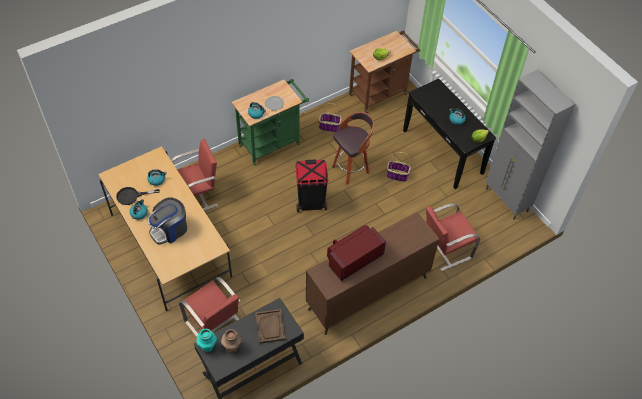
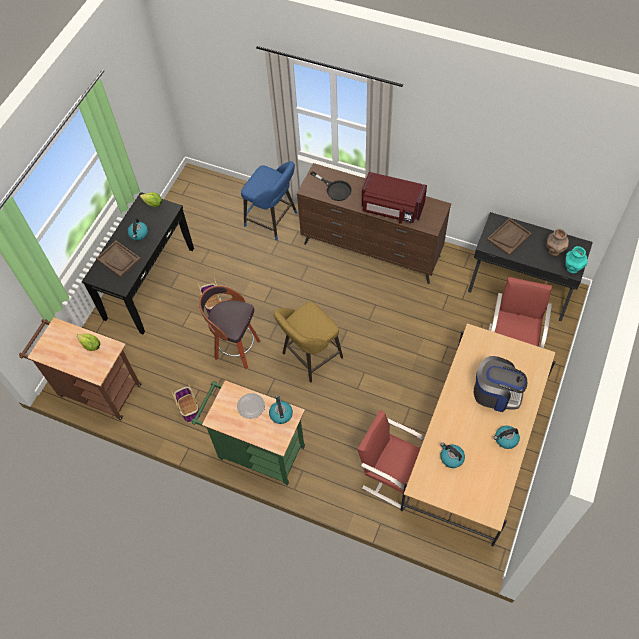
camera: 120 degrees left, 5 degrees up
(132, 196) = (493, 465): black frying pan -> black frying pan (335, 189)
(311, 203) = (309, 357): black trash can -> yellow stool
(441, 101) = (119, 259): none -> brown tray
(445, 248) = (273, 220): red chair -> blue stool
(506, 201) = (178, 203): grey cabinet -> none

